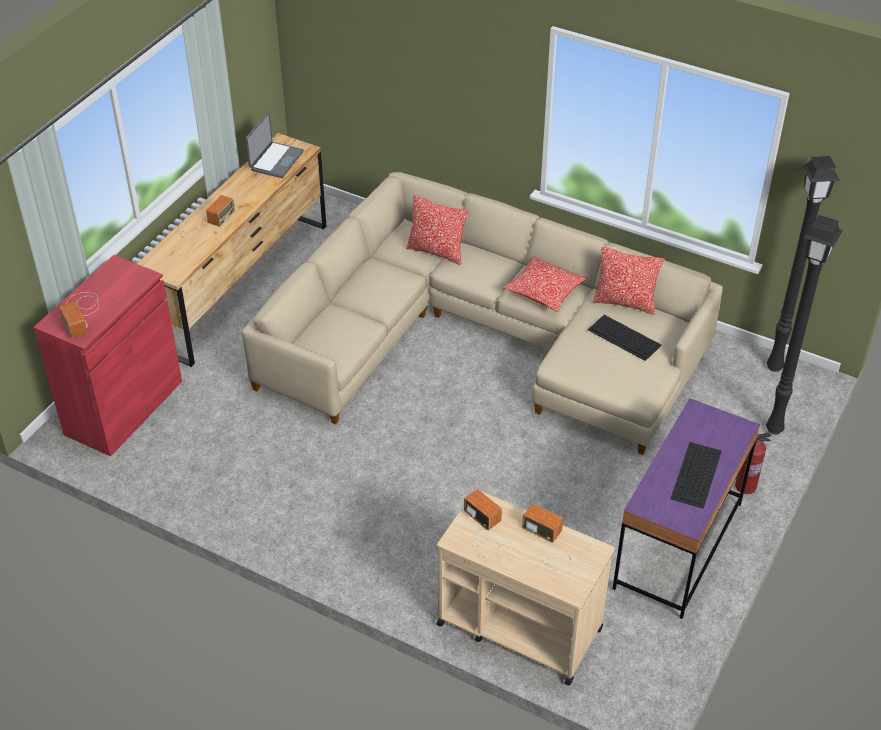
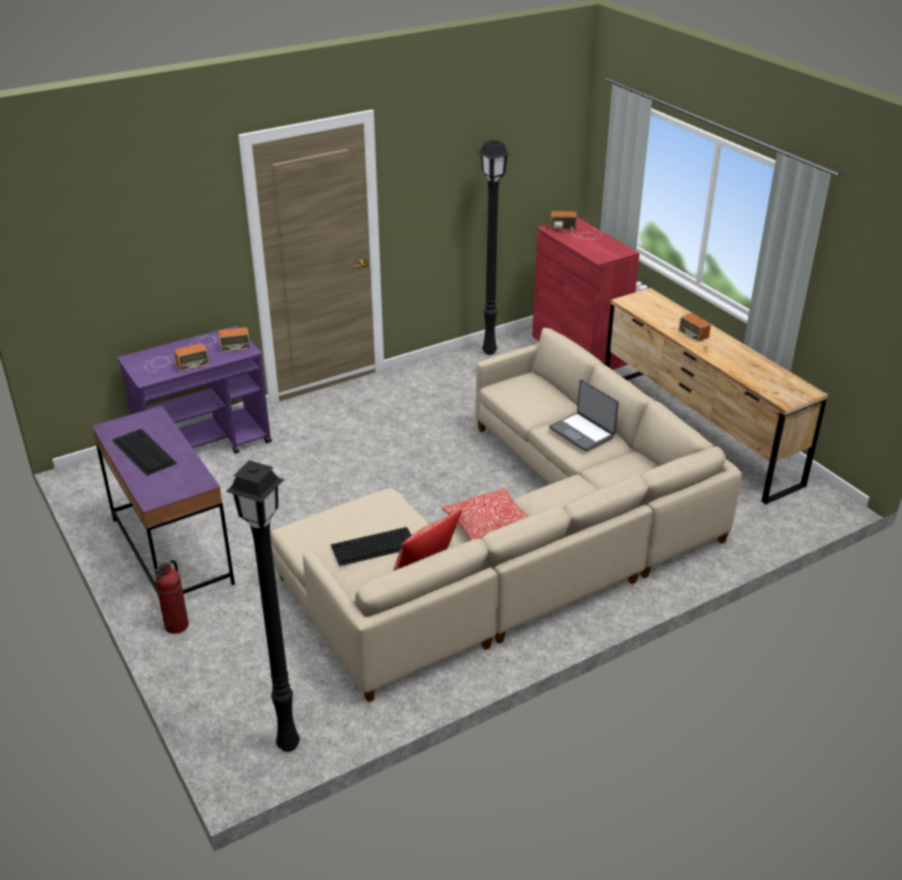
camera: 120 degrees right, 10 degrees down
(275, 160) = (773, 380): laptop -> laptop (582, 432)
(436, 252) = (606, 482): pillow -> none
(518, 626) = (205, 445): beige cart -> purple cart
(772, 429) = (213, 687): black floor lamp -> black floor lamp (489, 351)

